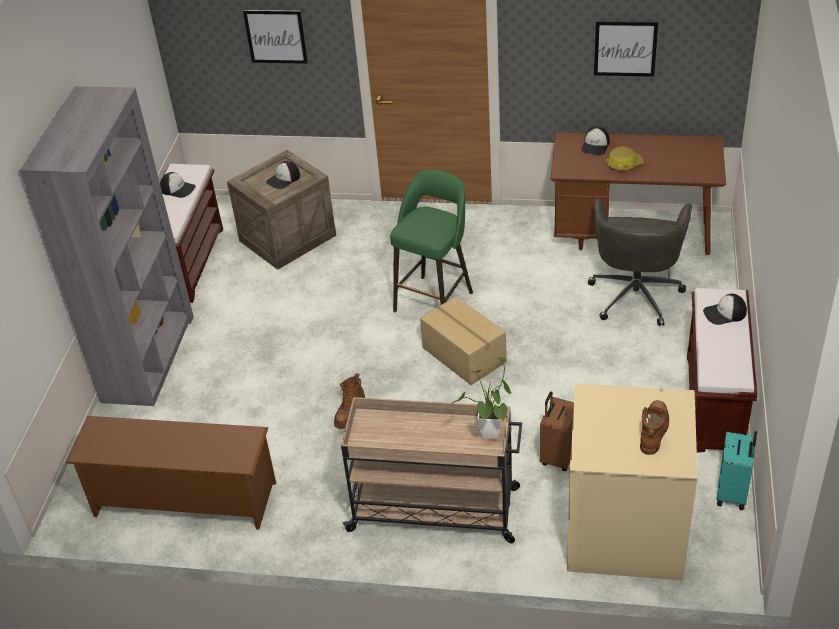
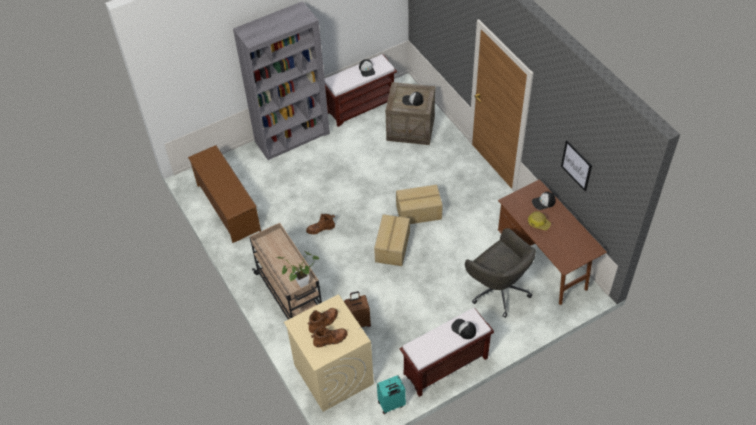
camera: 50 degrees right, 10 degrees up
(275, 36) = (447, 29): picture -> none
(435, 300) = (419, 212): green stool -> cardboard box
(613, 424) = (323, 322): none -> brown boot
(635, 294) = (498, 290): grey office chair -> grey office chair turned 105 degrees counterclockwise

